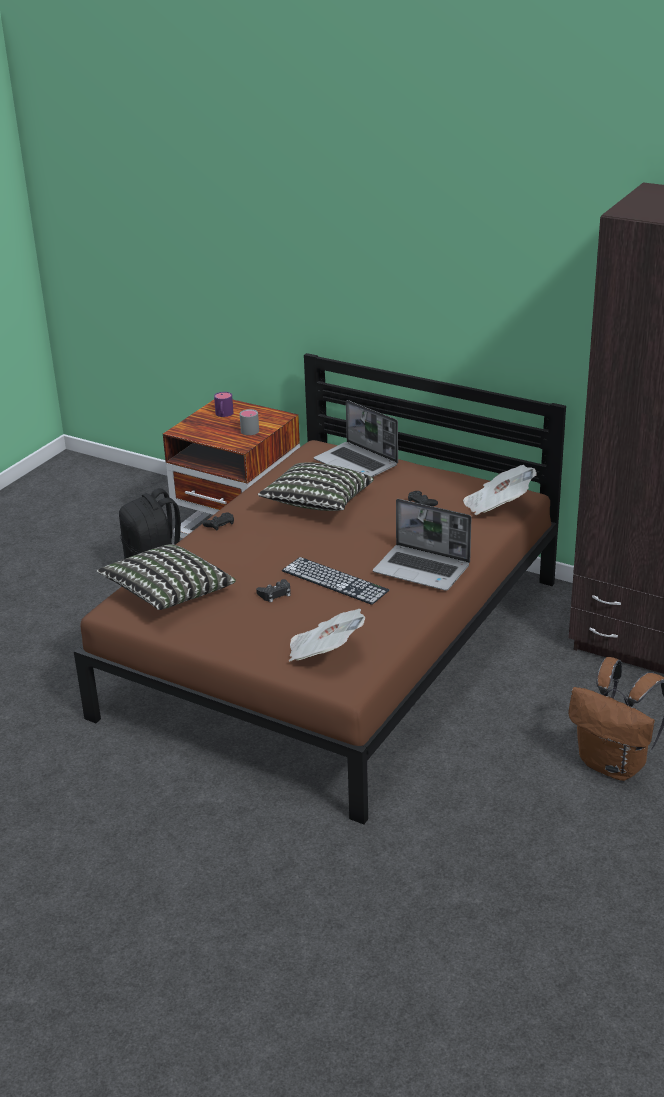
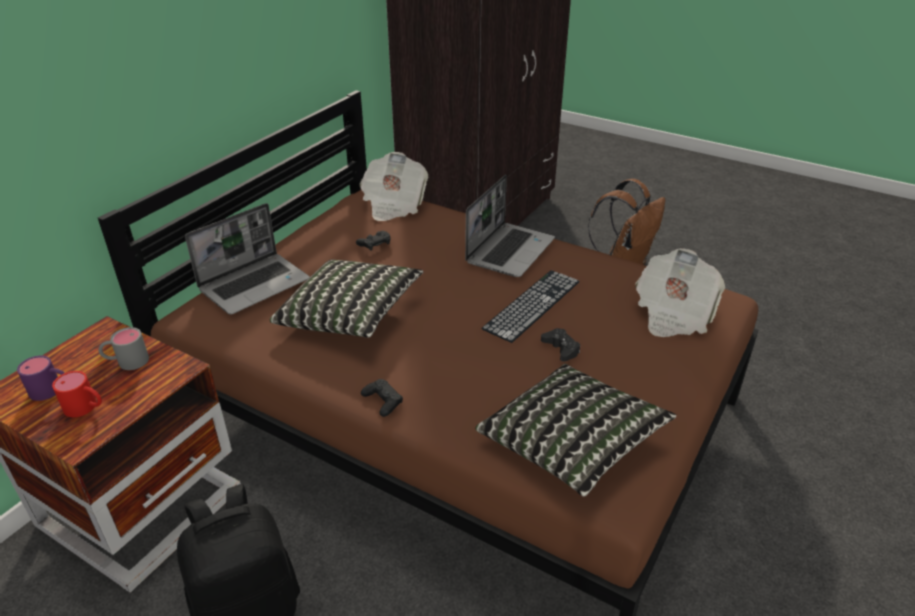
camera: 90 degrees left, 5 degrees up
(207, 427) = (86, 407): none -> red mug

